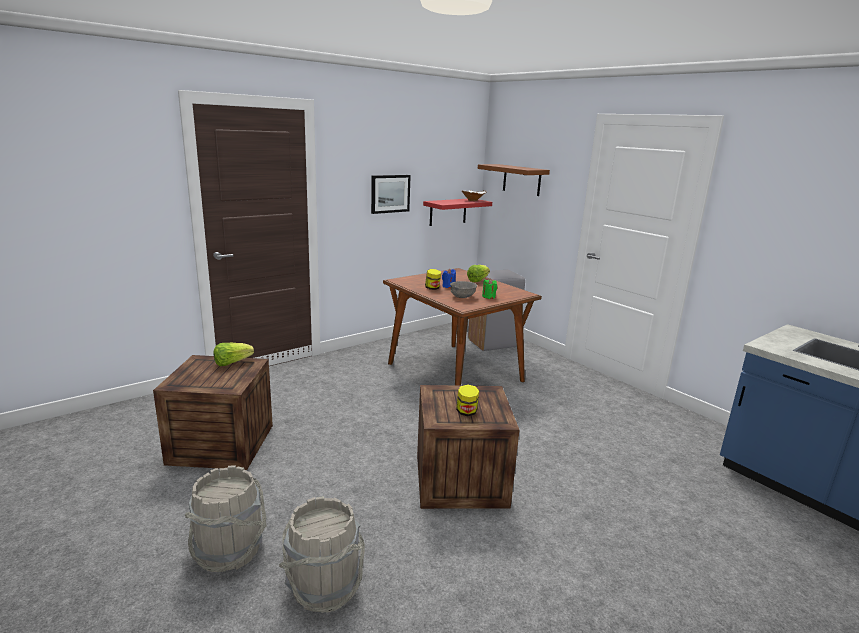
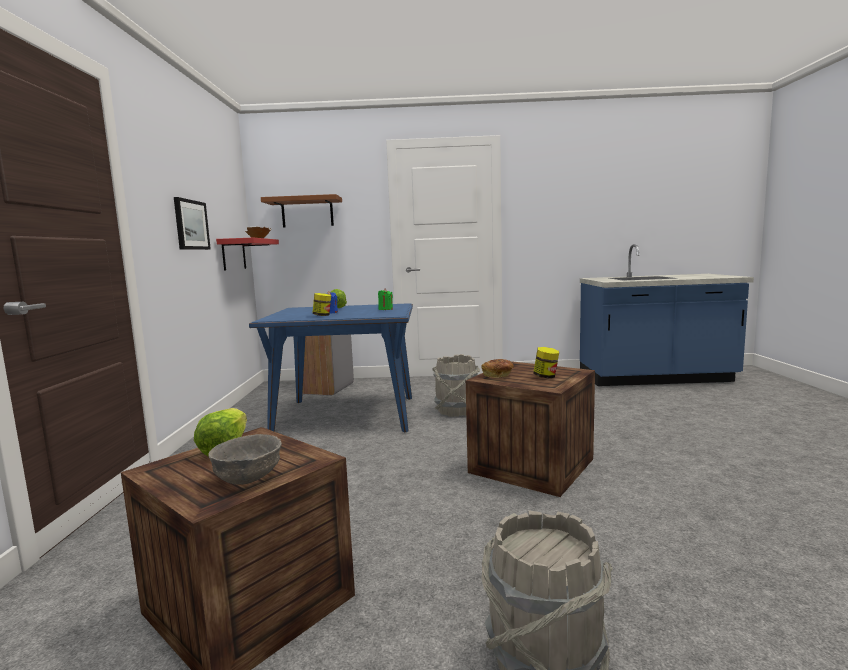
camera: 50 degrees left, 10 degrees down
(323, 587) = (665, 595): grey bucket -> grey bucket (456, 411)
(446, 393) = (498, 376): none -> bread
(455, 372) = (347, 415): brown dining table -> blue dining table
(462, 297) = (368, 313): grey bowl -> grey bowl (249, 478)

